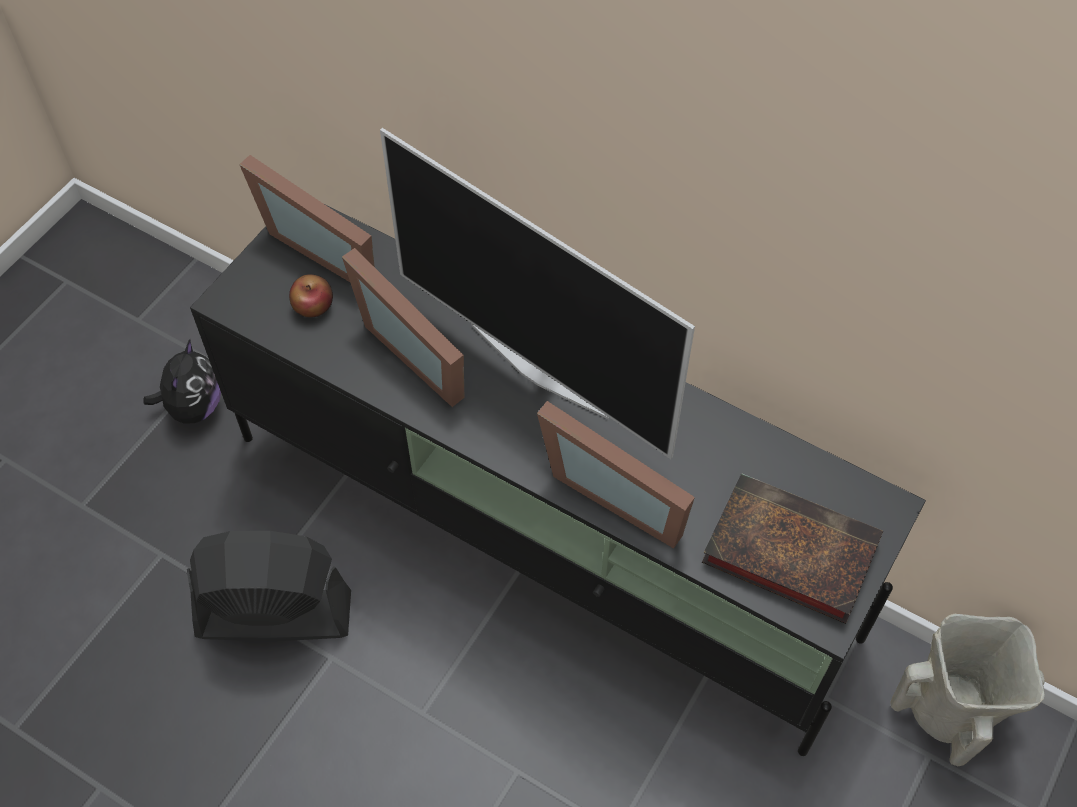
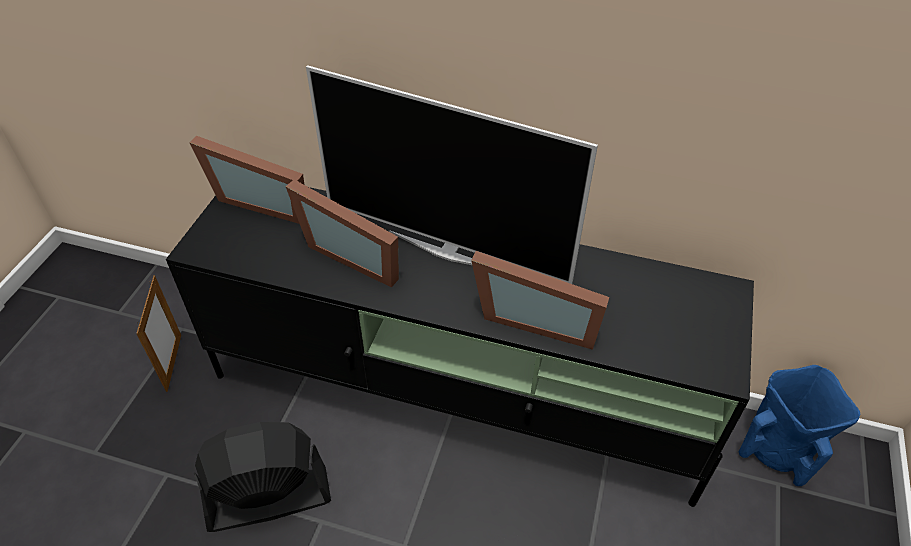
camera: 15 degrees left, 10 degrees down
(194, 407) = (173, 362): plush toy -> picture frame
(313, 306) = (264, 240): apple -> none
(785, 551) = (674, 334): book -> none
(952, 710) = (779, 449): beige vase -> blue vase

